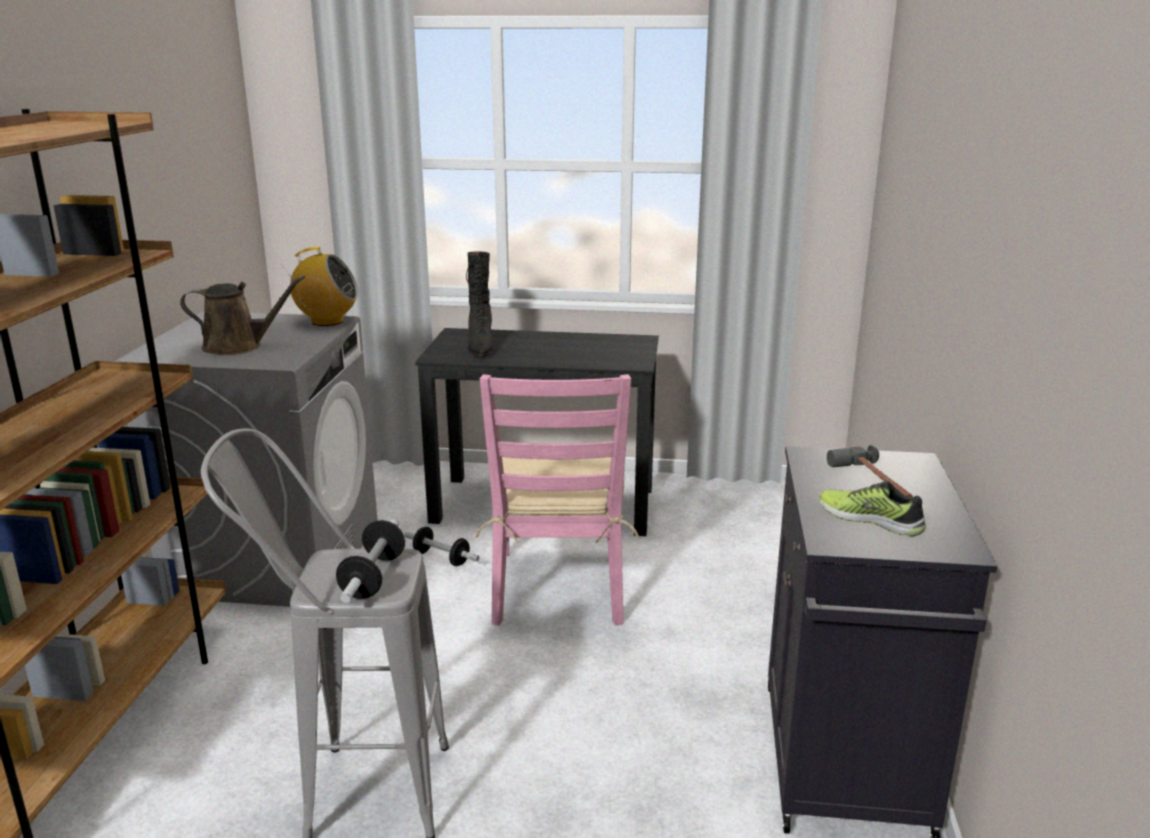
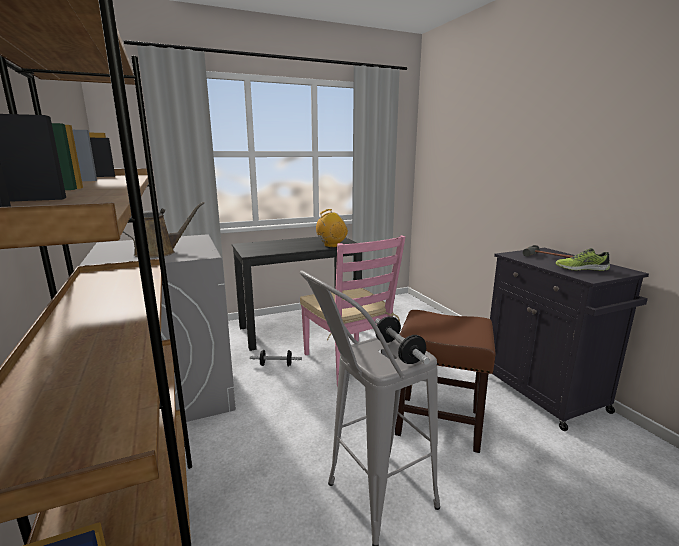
camera: 30 degrees left, 5 degrees down
(327, 321) = (194, 237): radio -> radio (331, 245)
(480, 347) = (266, 248): black boot -> none
(583, 734) = (439, 422): none -> brown stool

